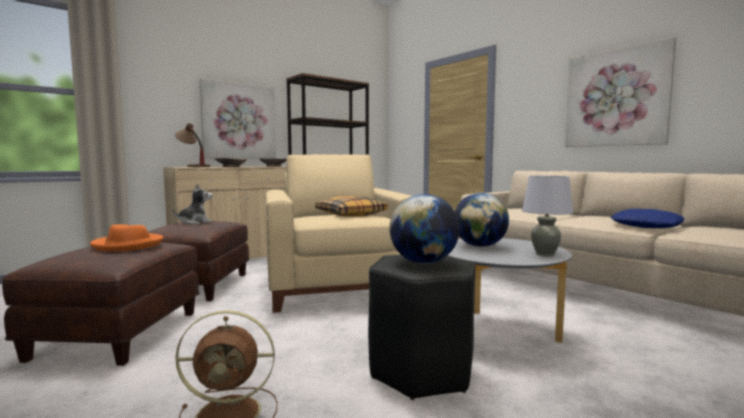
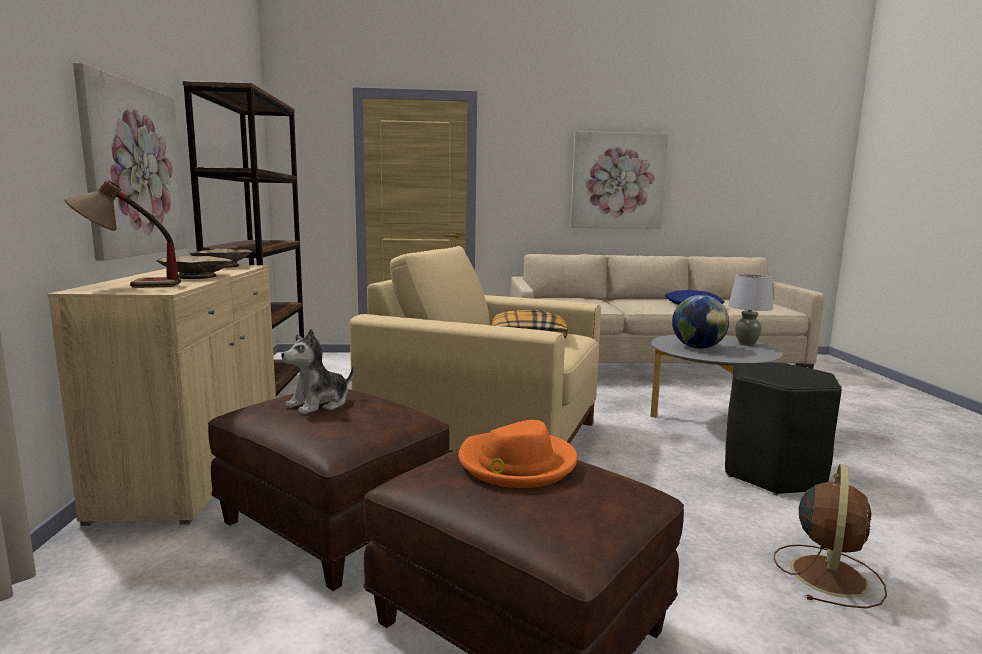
camera: 55 degrees left, 5 degrees up
(195, 222) = (319, 404): plush toy -> plush toy turned 135 degrees counterclockwise
(423, 262) = (787, 372): globe -> none

